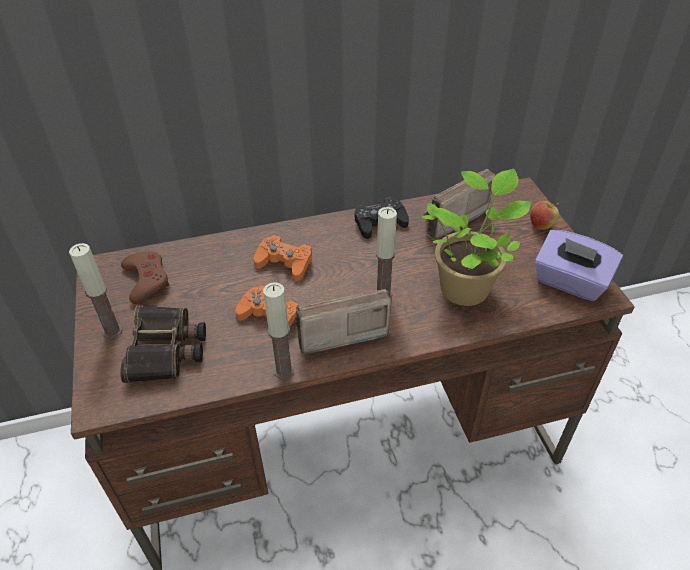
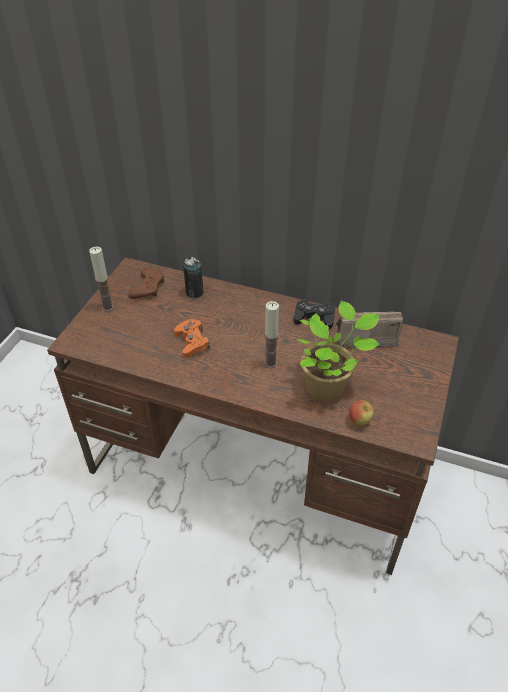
camera: 35 degrees right, 0 degrees up
(167, 349) = (124, 331): binoculars -> none
(215, 259) = (194, 293): none -> can
(283, 370) = (172, 375): candle -> none
(284, 263) = (231, 314): orange game controller -> none
(338, 332) = (221, 371): radio -> none
(541, 226) = (426, 374): apple -> apple (359, 421)
(570, 282) = (403, 421): purple tissue box -> none

